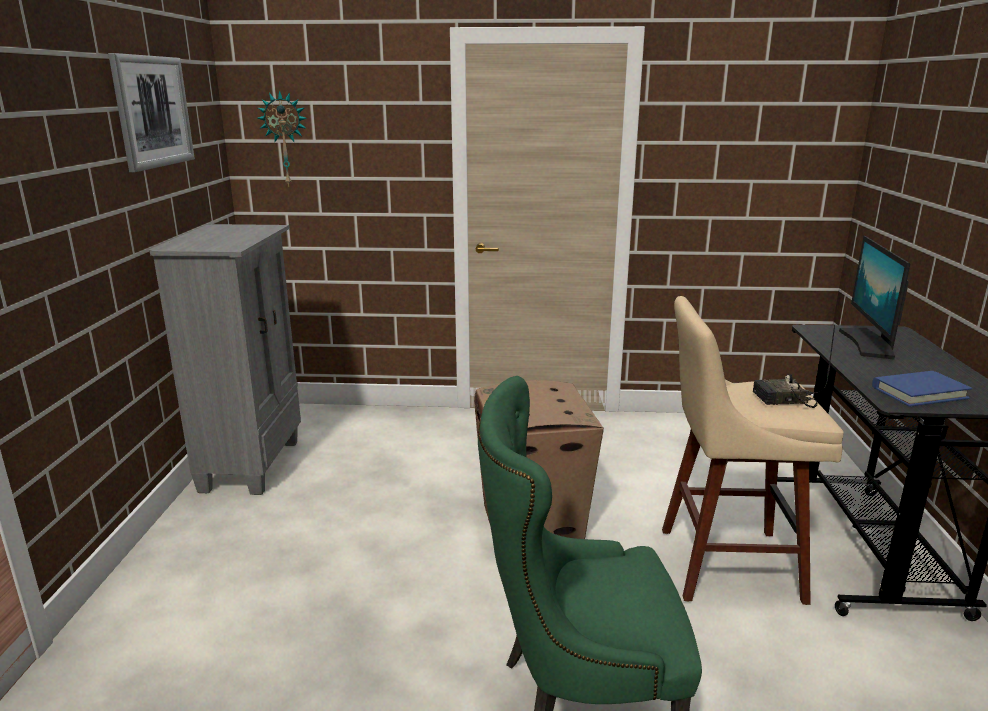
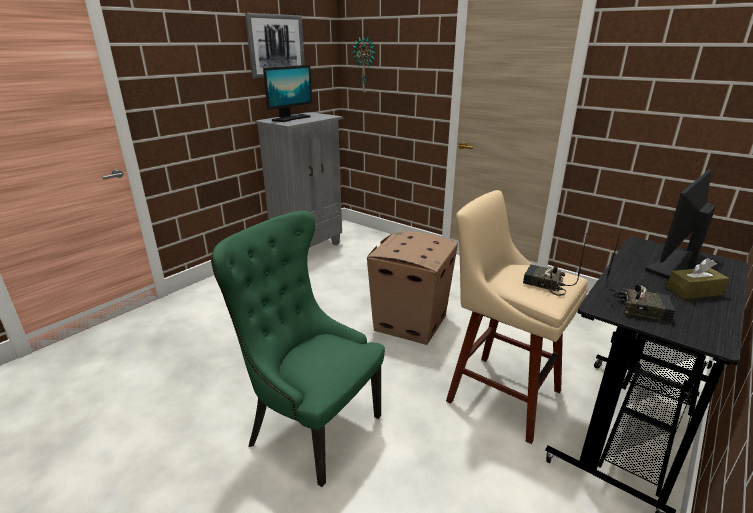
camera: 35 degrees right, 5 degrees up
(210, 239) = (291, 118): none -> monitor
(919, 392) = (641, 308): blue book -> radio
(922, 364) = (693, 291): none -> brown tissue box

